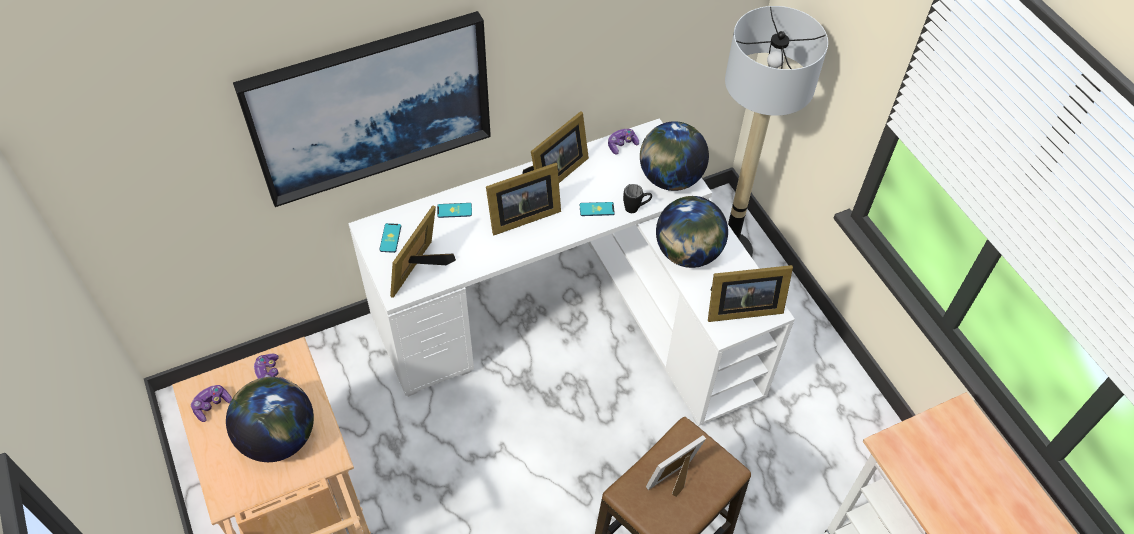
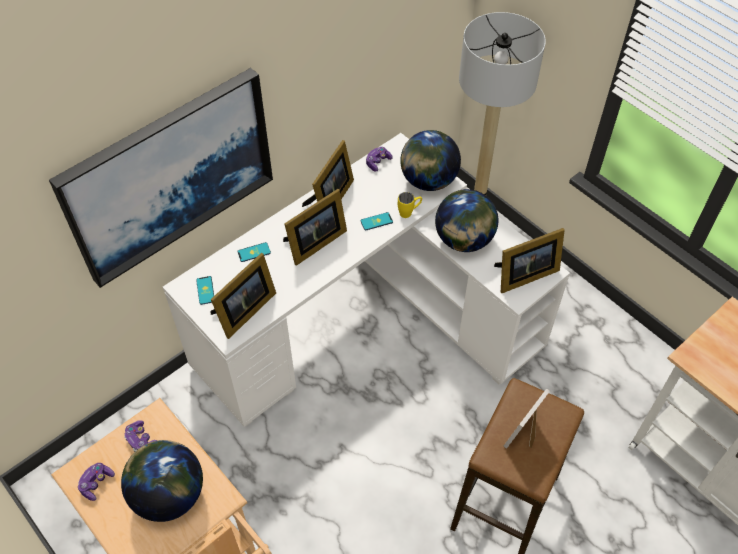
camera: 15 degrees left, 0 degrees up
(421, 270) = (243, 312): picture frame -> picture frame turned 150 degrees counterclockwise
(636, 208) = (409, 212): black mug -> yellow mug

